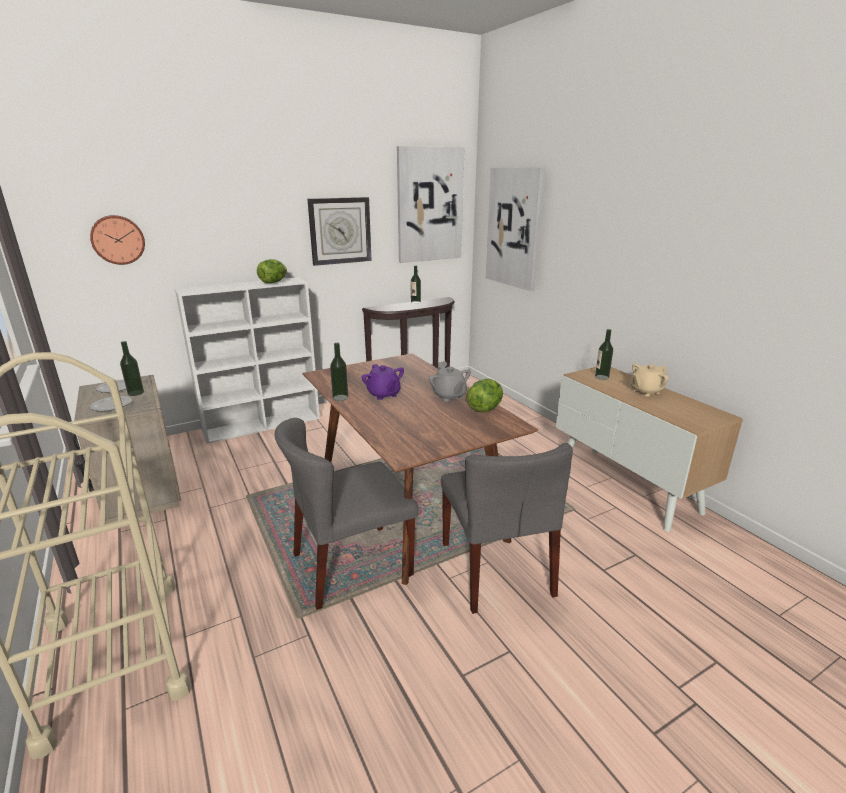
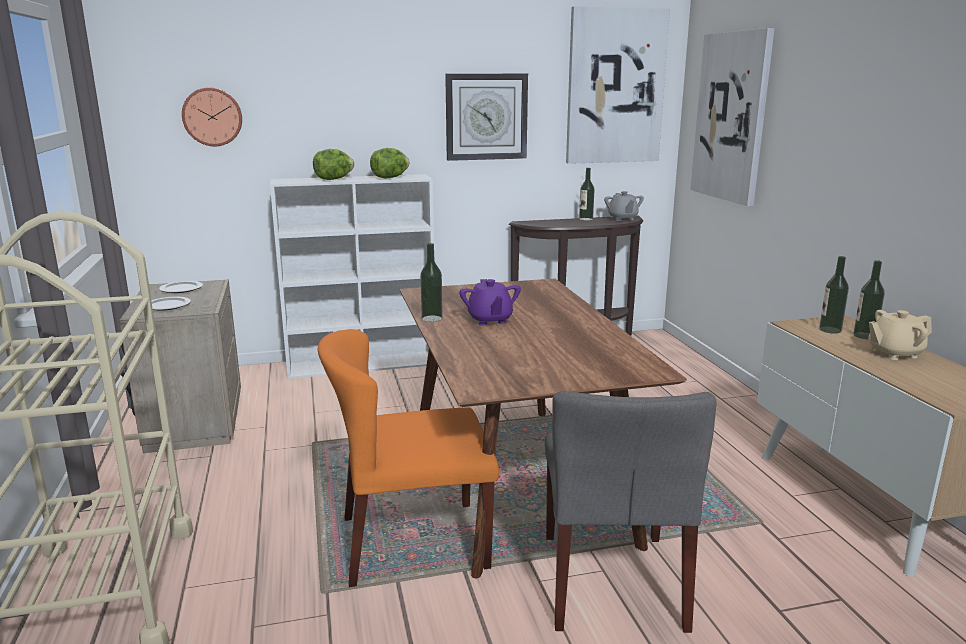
camera: 15 degrees right, 5 degrees down
(136, 393) = (199, 296): bottle -> bottle (864, 336)
(351, 565) = (412, 543): grey chair -> orange chair
(449, 396) = (578, 329): grey teapot -> grey teapot (622, 218)
(485, 409) = (621, 348): lettuce -> lettuce (333, 179)

